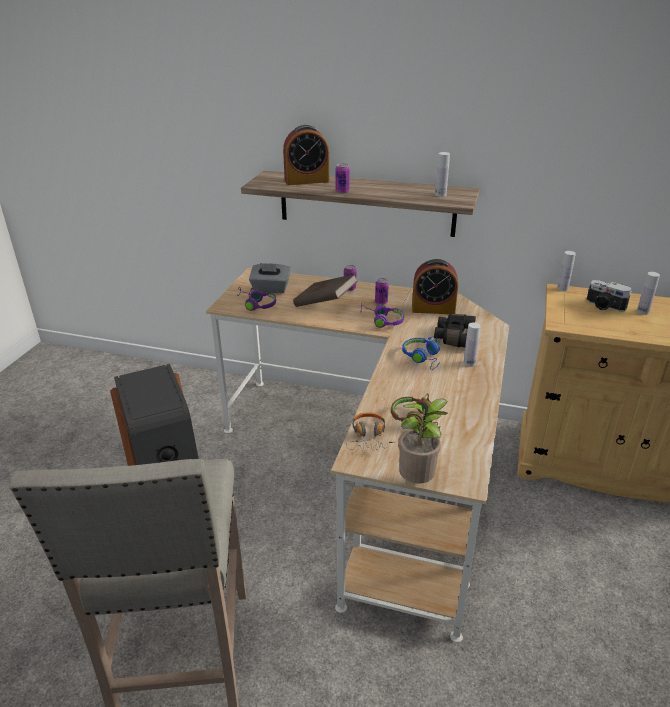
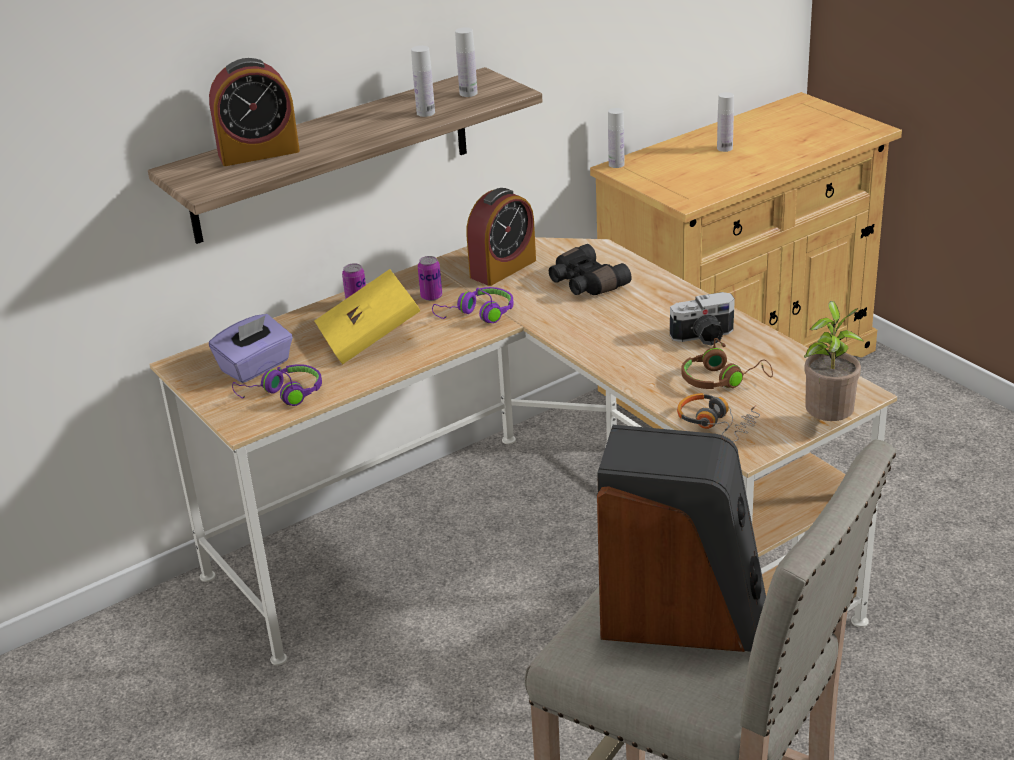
camera: 50 degrees left, 0 degrees up
(270, 289) = (256, 367): grey tissue box -> purple tissue box
(306, 181) = (258, 153): alarm clock -> alarm clock turned 45 degrees clockwise
(325, 303) = (369, 338): brown book -> yellow book
(342, 191) = (347, 143): can -> none
(423, 358) = (603, 322): blue headphones -> none
(469, 363) = (654, 298): white bottle -> white bottle (425, 113)
(604, 306) = (686, 161): camera -> camera (704, 337)

